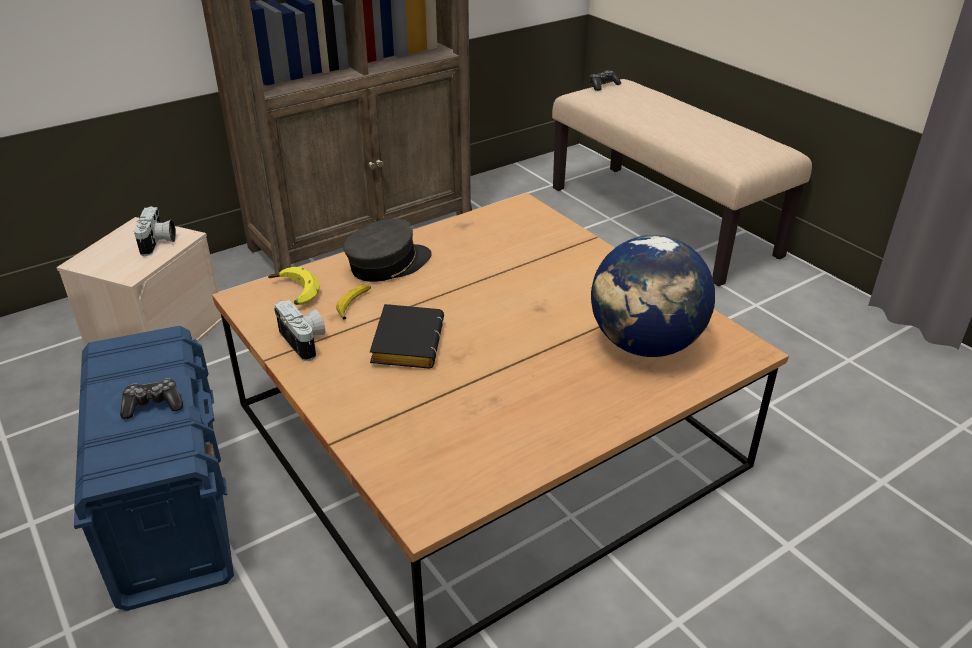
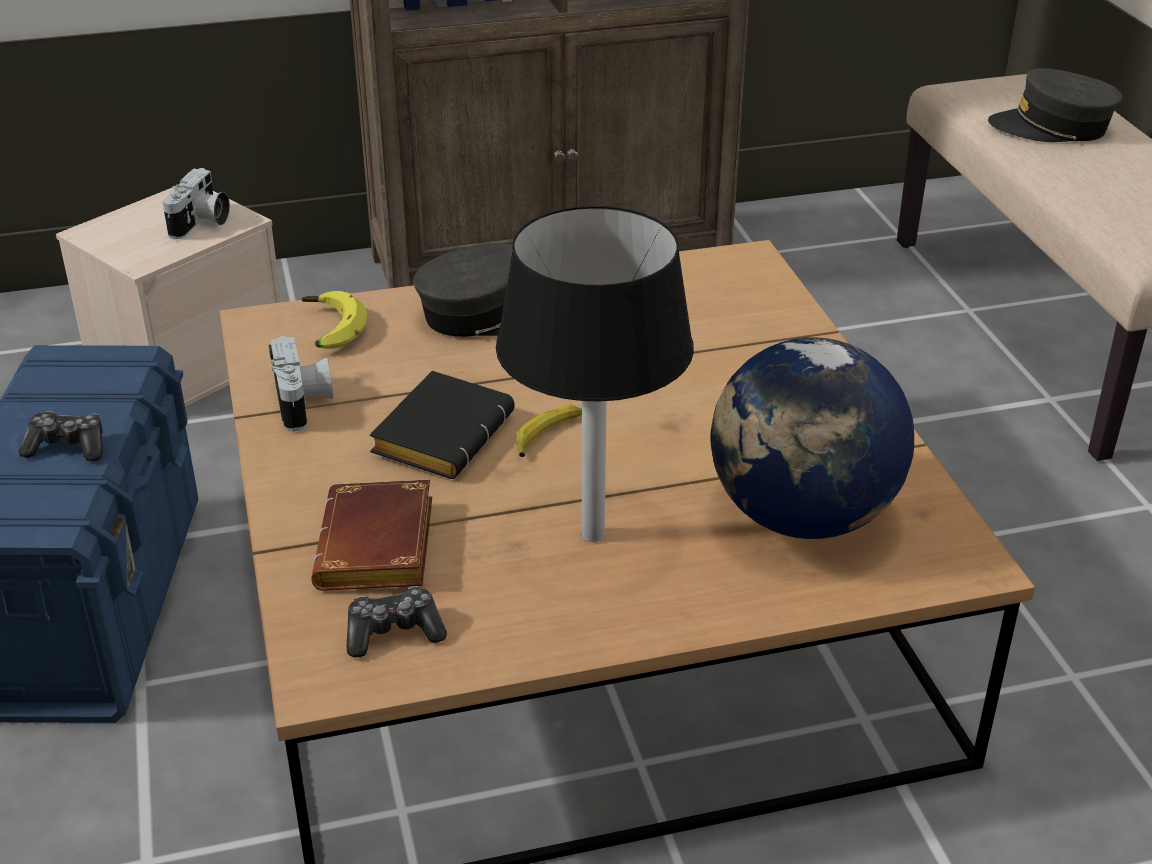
camera: 20 degrees right, 0 degrees up
(353, 305) = (401, 364): banana -> banana (547, 436)
(411, 422) = (380, 550): none -> brown book
(534, 383) = (592, 535): none -> black table lamp
(603, 85) = (1003, 78): game controller -> game controller (393, 632)
(645, 107) = (1052, 127): none -> grey cap

